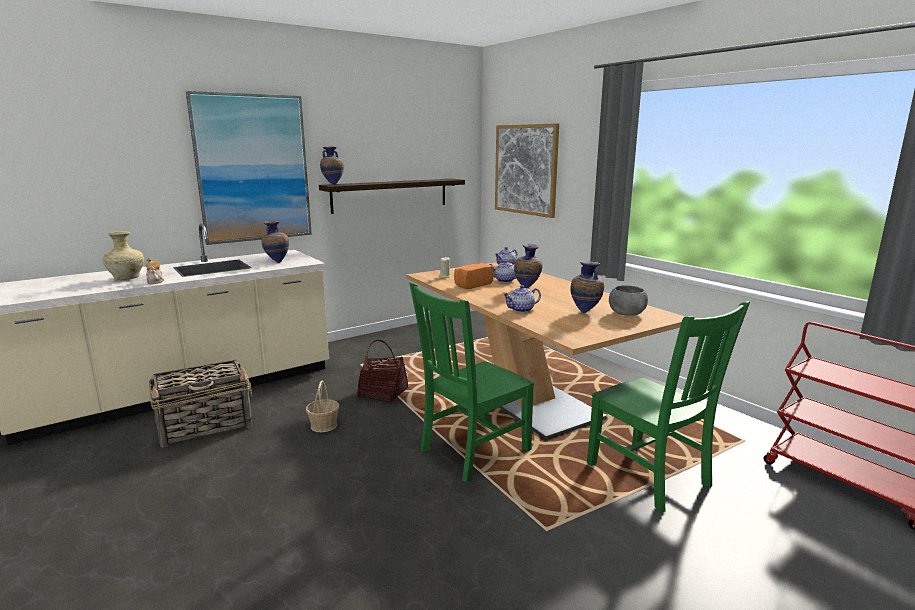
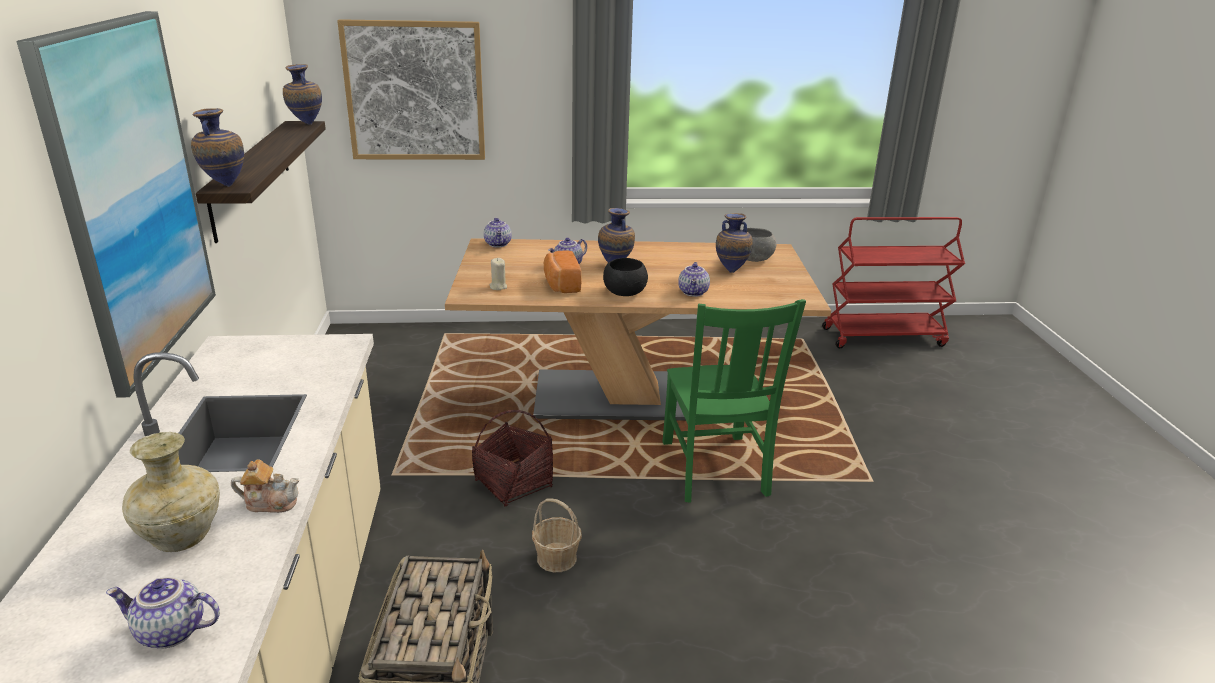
camera: 60 degrees left, 10 degrees up
(63, 289) = (169, 633): none -> teapot
(277, 262) = (297, 367): vase -> vase (306, 124)
(487, 297) = (625, 292): none -> black bowl
(650, 477) = (825, 401): green chair -> none

